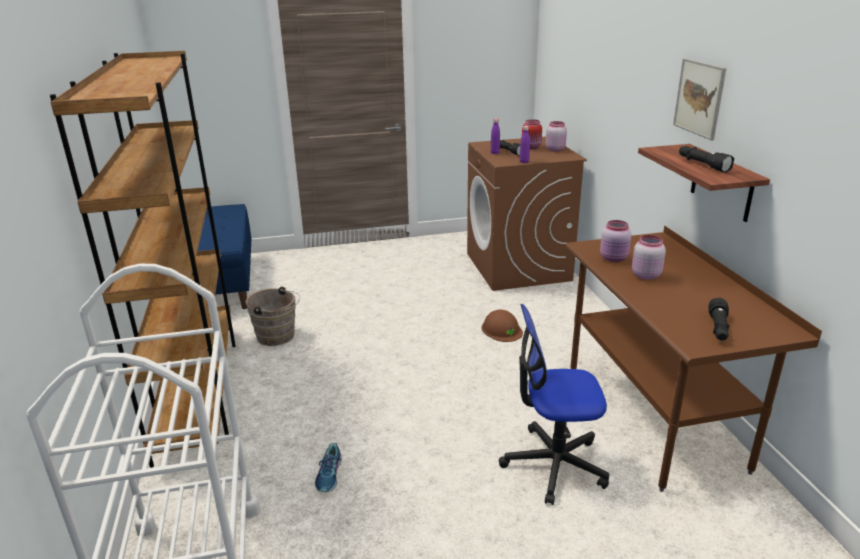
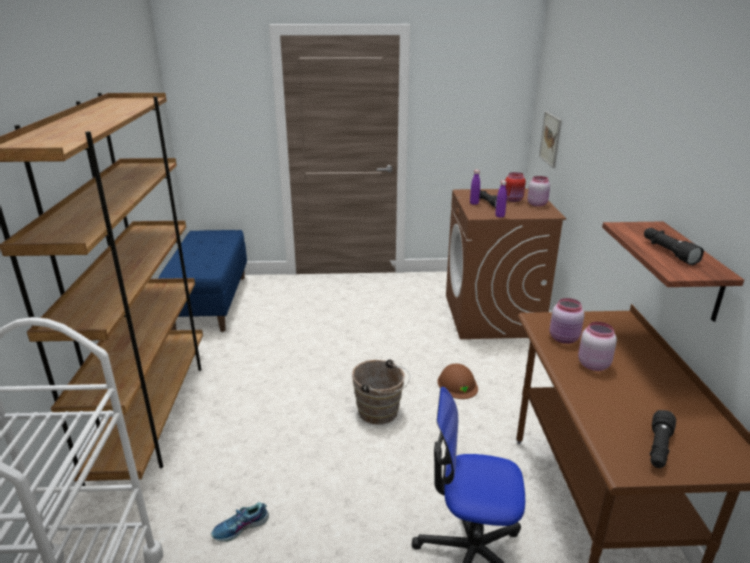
camera: 10 degrees right, 0 degrees up
(278, 337) = (242, 365): brown bucket -> brown bucket (381, 413)
(330, 475) = (241, 528): shoe -> shoe turned 45 degrees clockwise
(699, 98) = (677, 173): picture -> picture (550, 139)

